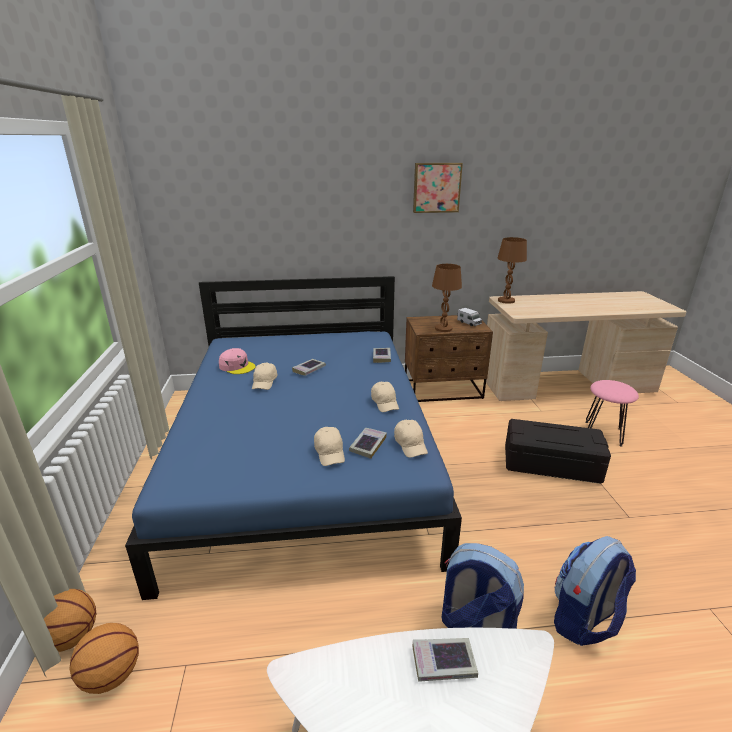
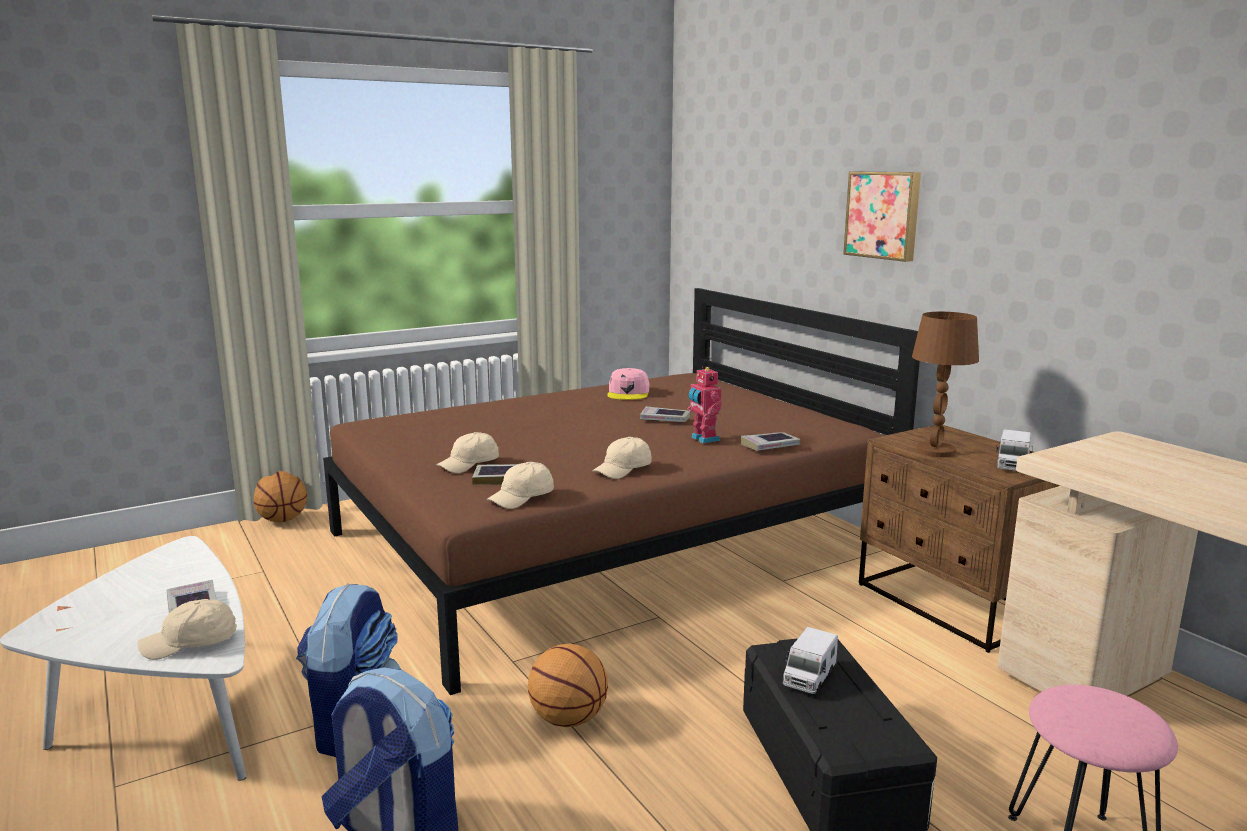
camera: 65 degrees right, 10 degrees down
(112, 675) = (249, 546): basketball -> basketball (569, 719)
(264, 382) = (602, 410): beige cap -> beige cap (191, 644)
(306, 457) = (610, 542): blue bed -> brown bed
(355, 369) = (703, 439): none -> toy robot
(436, 187) = (1020, 160): picture -> picture (883, 215)
(506, 301) = (1123, 444): brown table lamp -> none
(545, 435) = (809, 676): none -> toy truck

